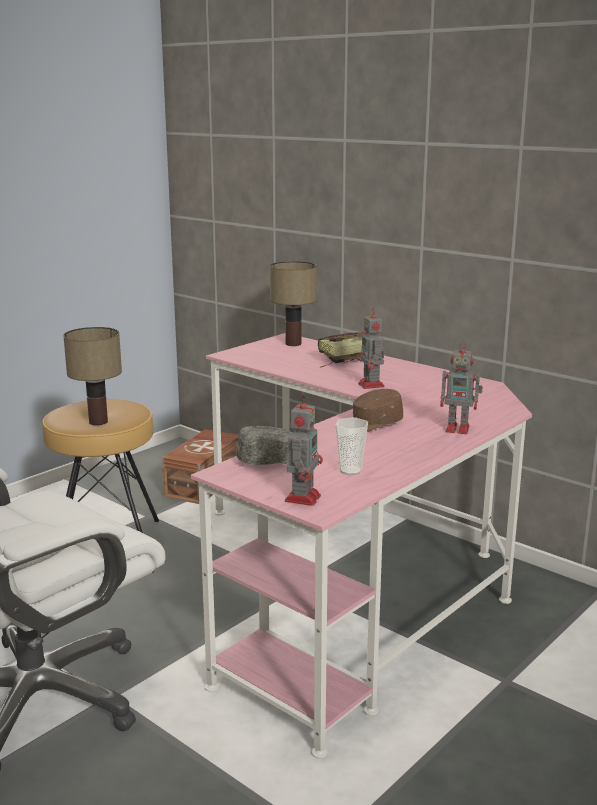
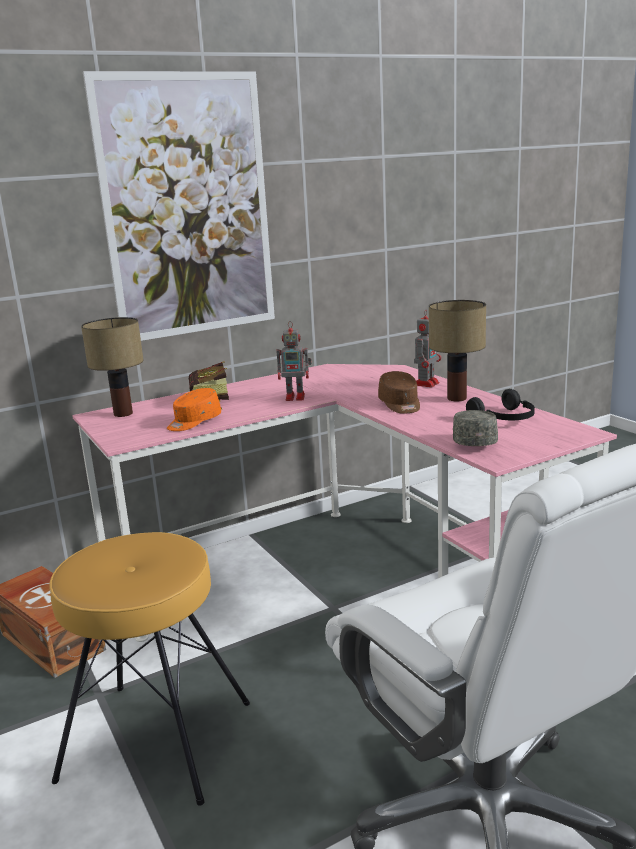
camera: 70 degrees left, 0 degrees up
(97, 422) = (169, 562): table lamp -> table lamp (457, 399)
(282, 365) = (193, 422): none -> orange cap
(303, 497) = (559, 436): toy robot -> none
(350, 471) = (505, 418): cup -> black headphones
(394, 180) = (187, 207): none -> picture

